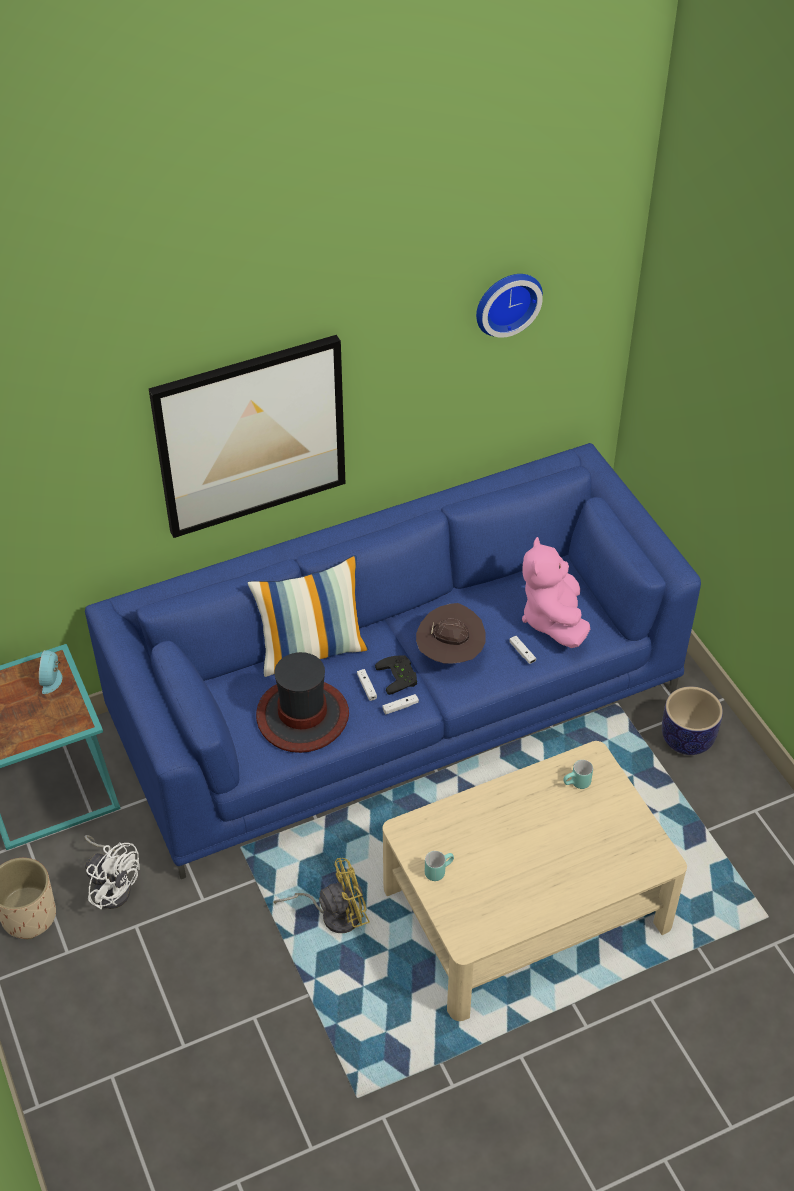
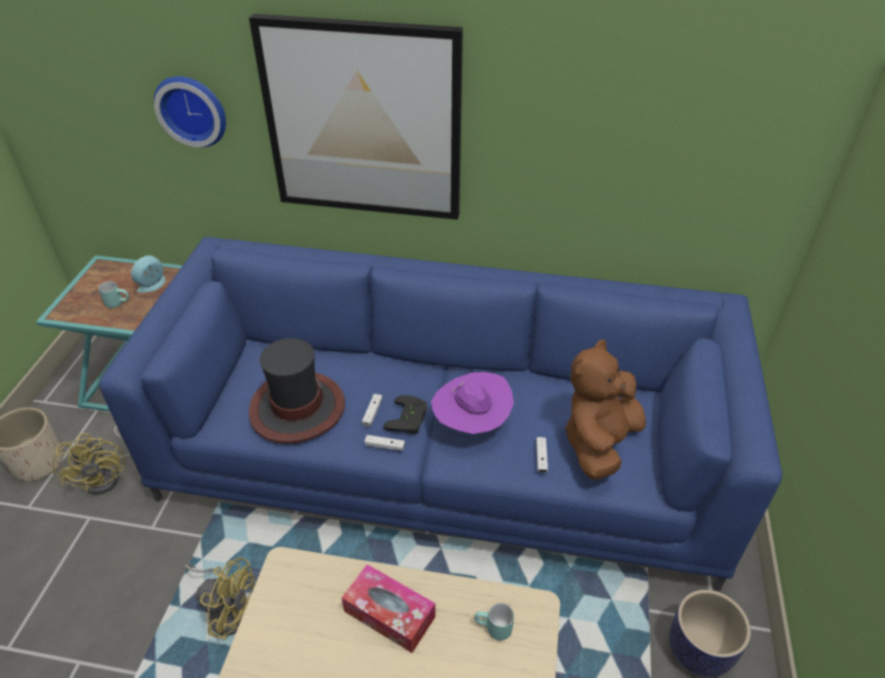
camera: 35 degrees right, 5 degrees down
(112, 886) = (109, 475): white fan -> yellow fan
(312, 650) = (360, 360): pillow -> none
(438, 870) = (274, 631): turquoise mug -> turquoise mug (118, 303)
(450, 654) = (471, 424): brown hat -> purple hat
(504, 815) = (389, 614): none -> tissue box
(506, 301) = (678, 65): wall clock -> wall clock (193, 109)
(553, 619) = (599, 442): pink plush toy -> brown plush toy

